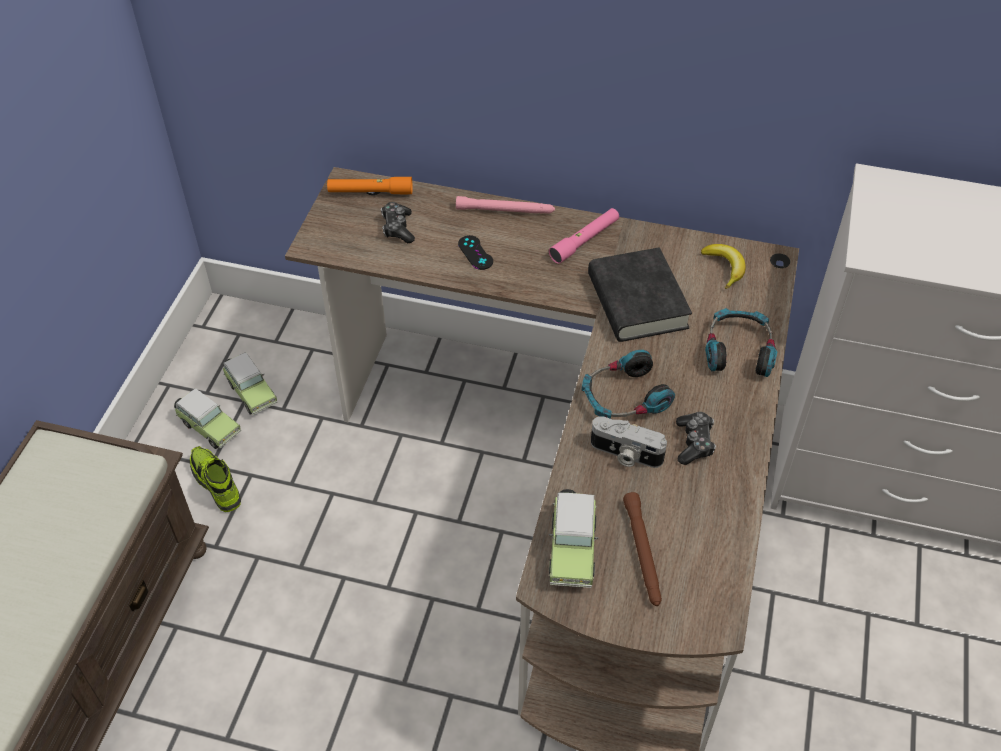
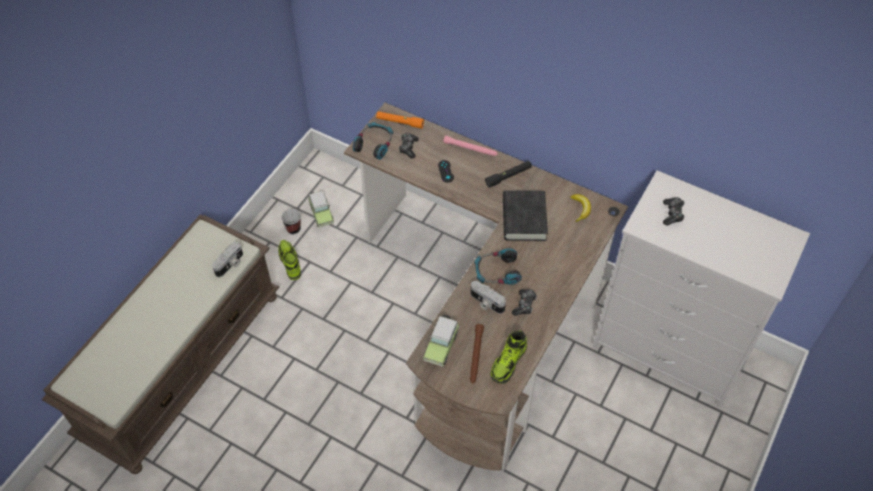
camera: 15 degrees right, 5 degrees up
(115, 497) = (230, 264): none -> camera
(208, 427) = (293, 229): toy car -> cup
(585, 241) = (508, 176): pink flashlight -> black flashlight
(706, 552) = (508, 363): none -> shoe
(738, 350) = (568, 259): headphones -> headphones (374, 144)
(915, 224) = (672, 214): none -> game controller

